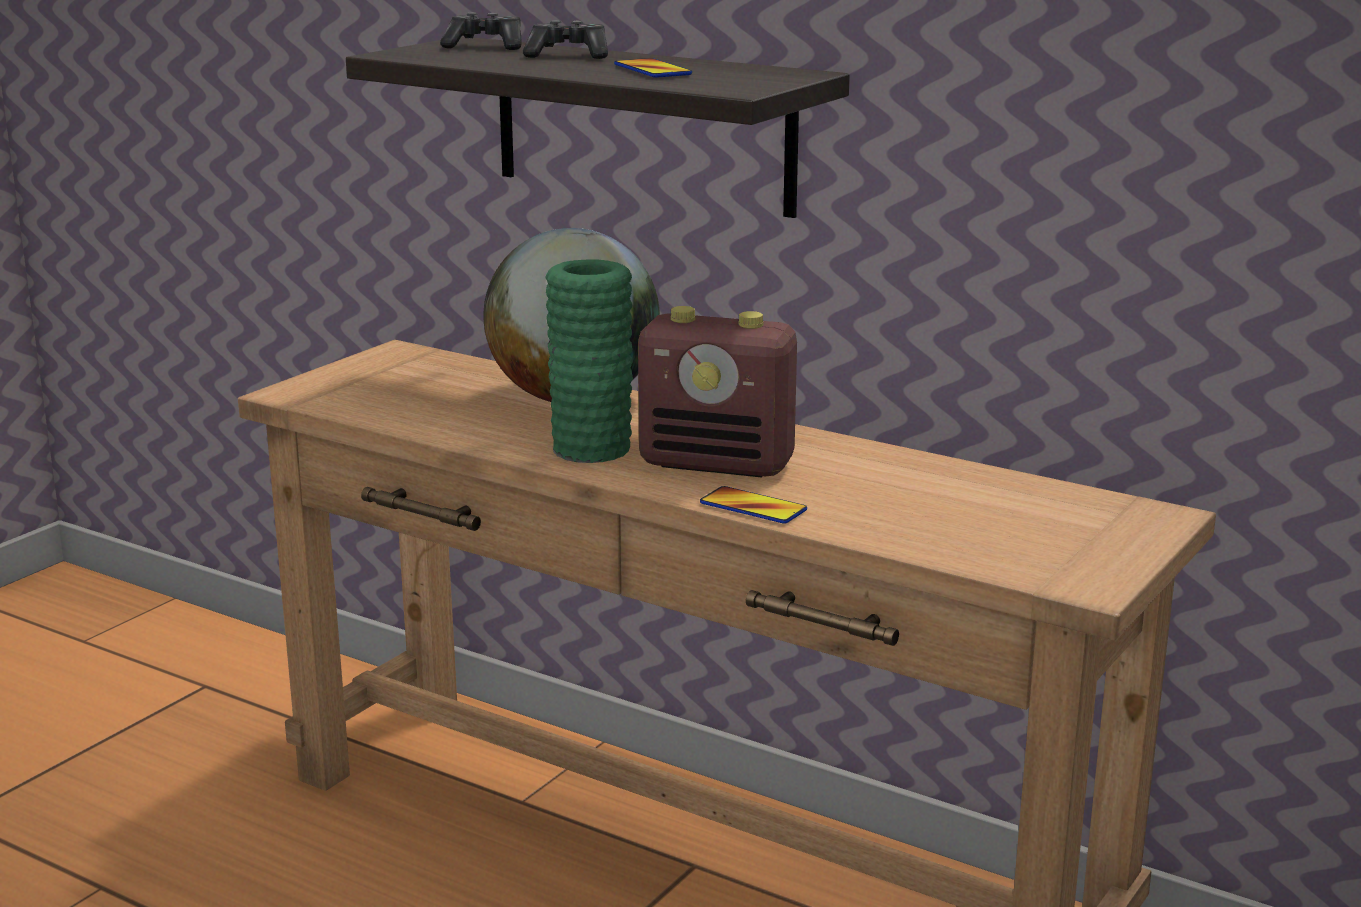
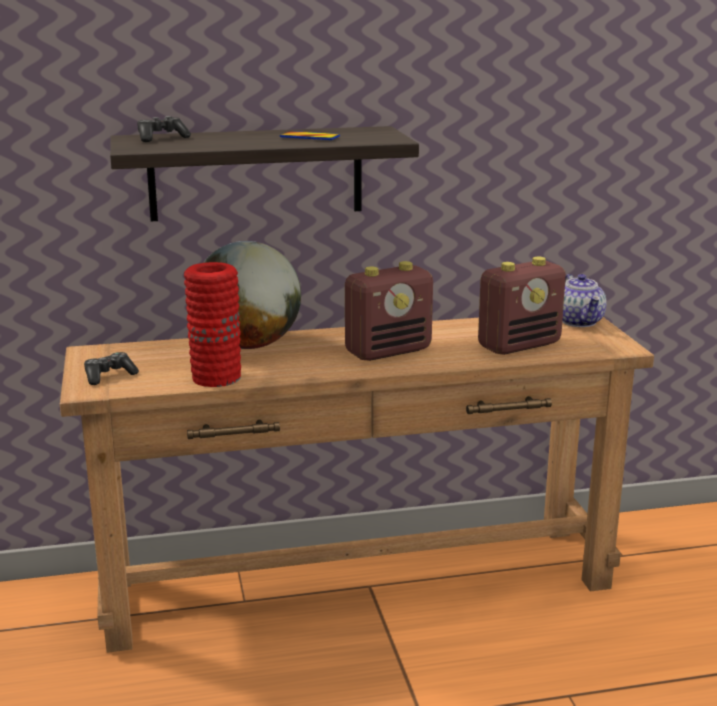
camera: 45 degrees left, 0 degrees up
(439, 424) = (216, 378): none -> red vase
(568, 55) = (230, 136): game controller -> game controller (109, 376)
(591, 448) = (318, 363): green vase -> none
(753, 507) = (448, 363): phone -> none
(925, 521) = (519, 345): none -> radio
(1128, 522) = (579, 322): none -> teapot

